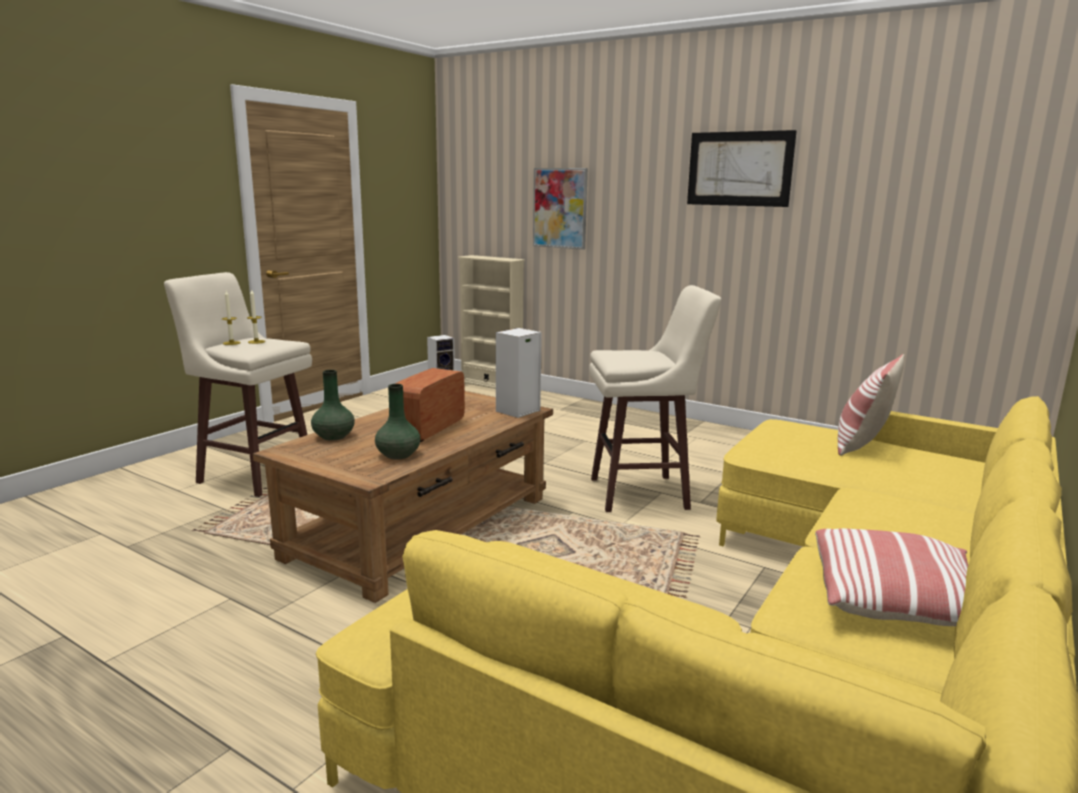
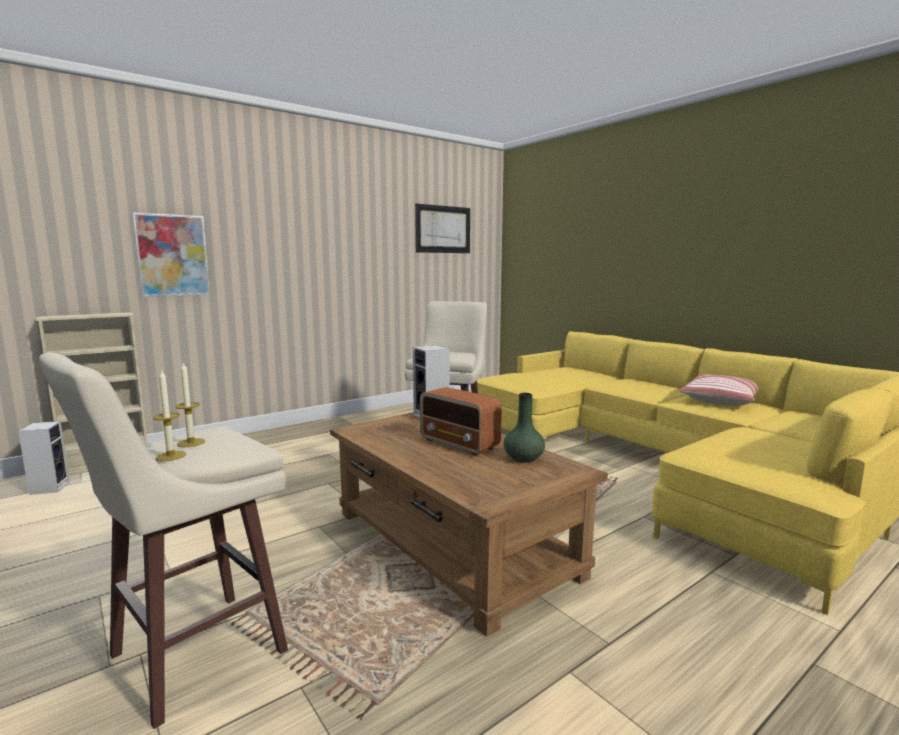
camera: 70 degrees left, 5 degrees down
(334, 436) = (454, 479): green vase -> none
(739, 169) = (340, 224): picture -> picture (443, 229)
(861, 445) = (536, 374): pillow -> none

